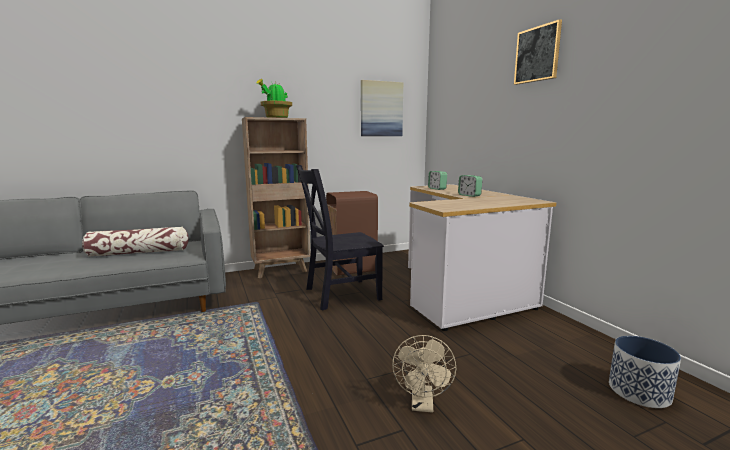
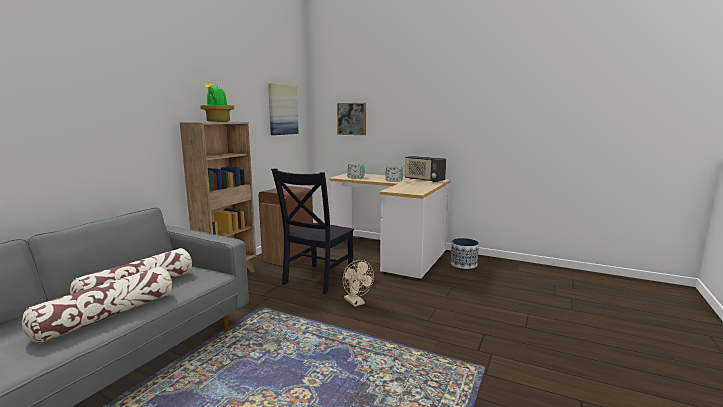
camera: 40 degrees left, 0 degrees up
(85, 264) = (108, 315): none -> pillow
(422, 405) = (473, 319): beige fan -> beige fan (356, 303)
(512, 198) = (424, 180): none -> radio
(537, 54) = (425, 80): picture -> picture (351, 119)
(639, 392) = (533, 277): planter -> planter (463, 264)

